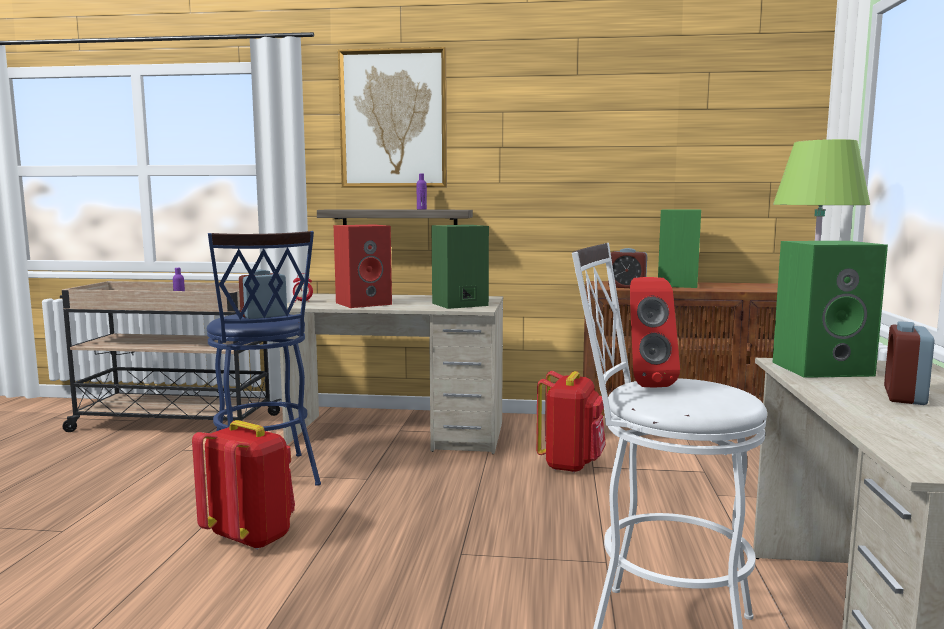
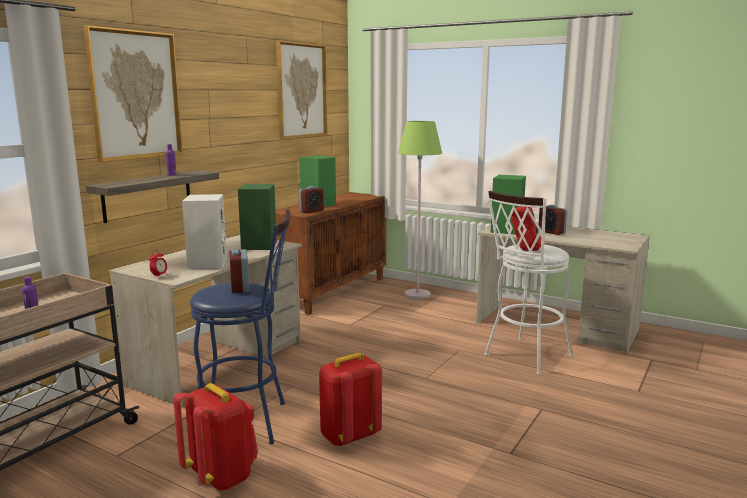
camera: 65 degrees left, 5 degrees up
(364, 303) = (206, 263): red speaker -> white speaker
(570, 464) = (341, 328): red backpack -> red backpack (221, 476)
(691, 110) = (301, 91): none -> picture

